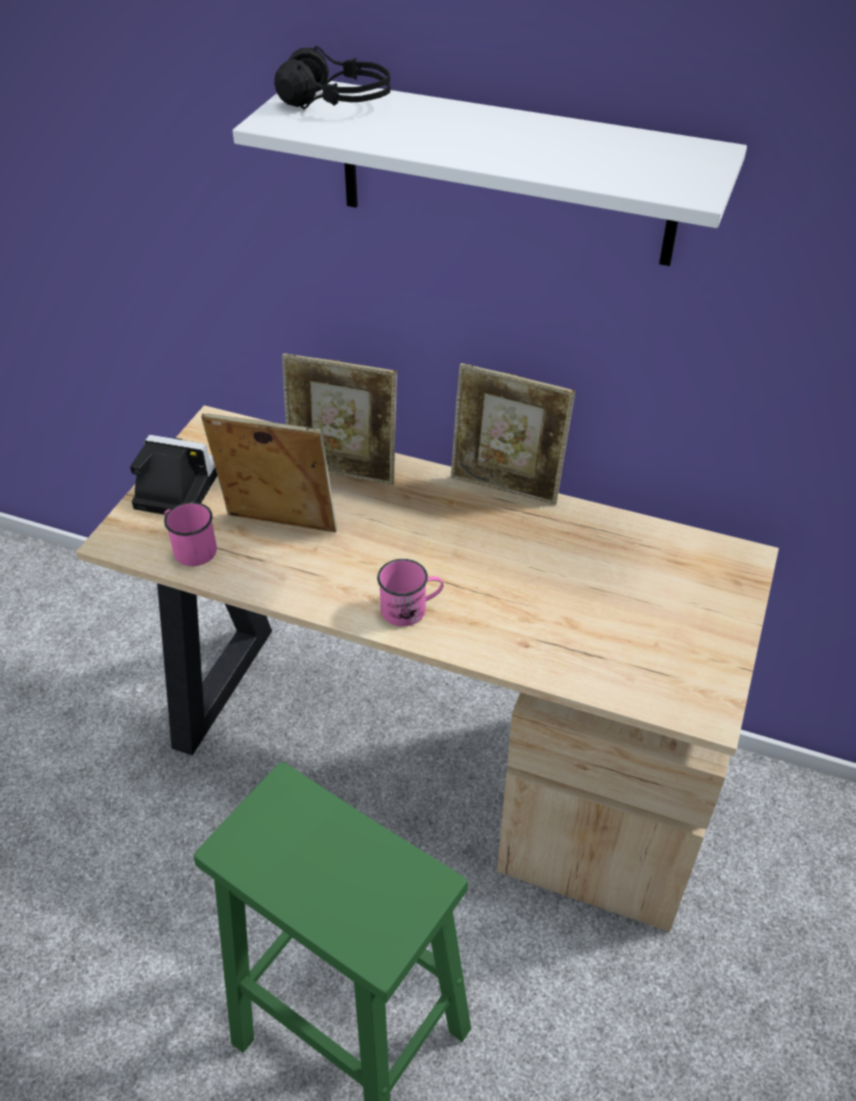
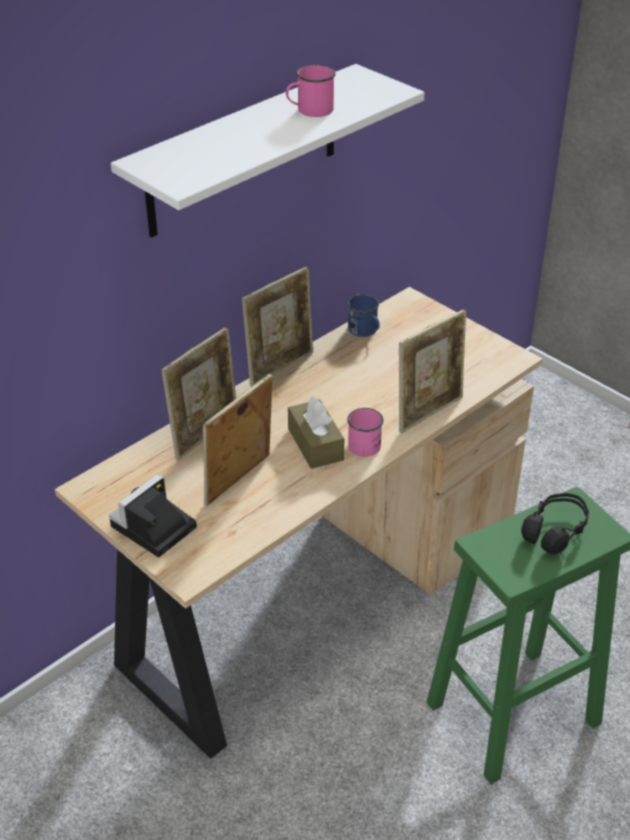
camera: 65 degrees left, 5 degrees down
(190, 548) = (230, 534): pink mug -> pink mug (310, 110)
(336, 102) = (174, 157): black headphones -> black headphones (555, 531)
(380, 565) = (315, 444): none -> brown tissue box
(512, 652) = (429, 412): none -> picture frame
(638, 537) = (365, 331): none -> blue mug

